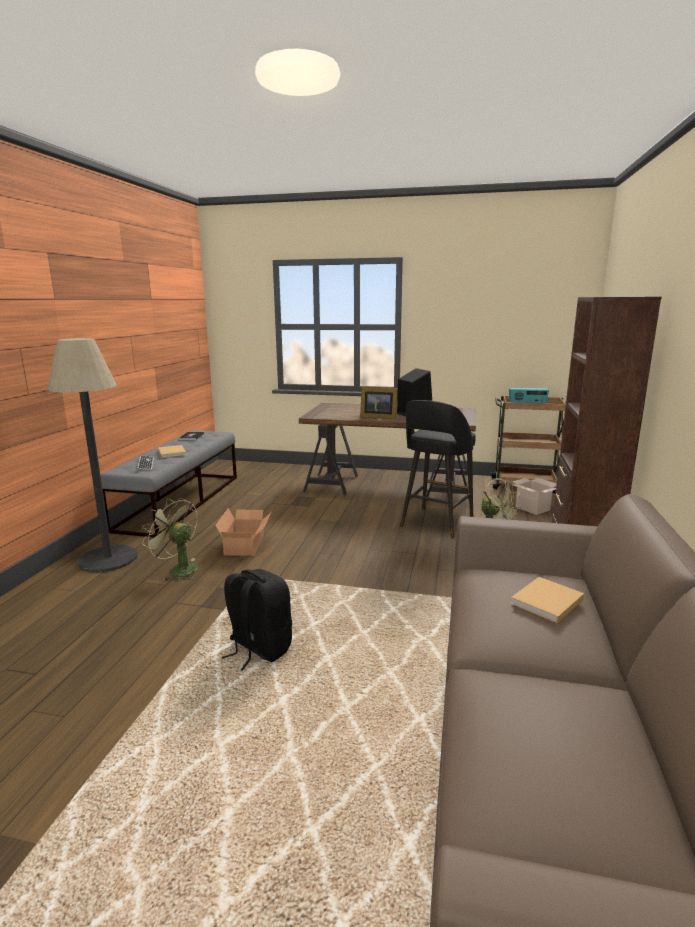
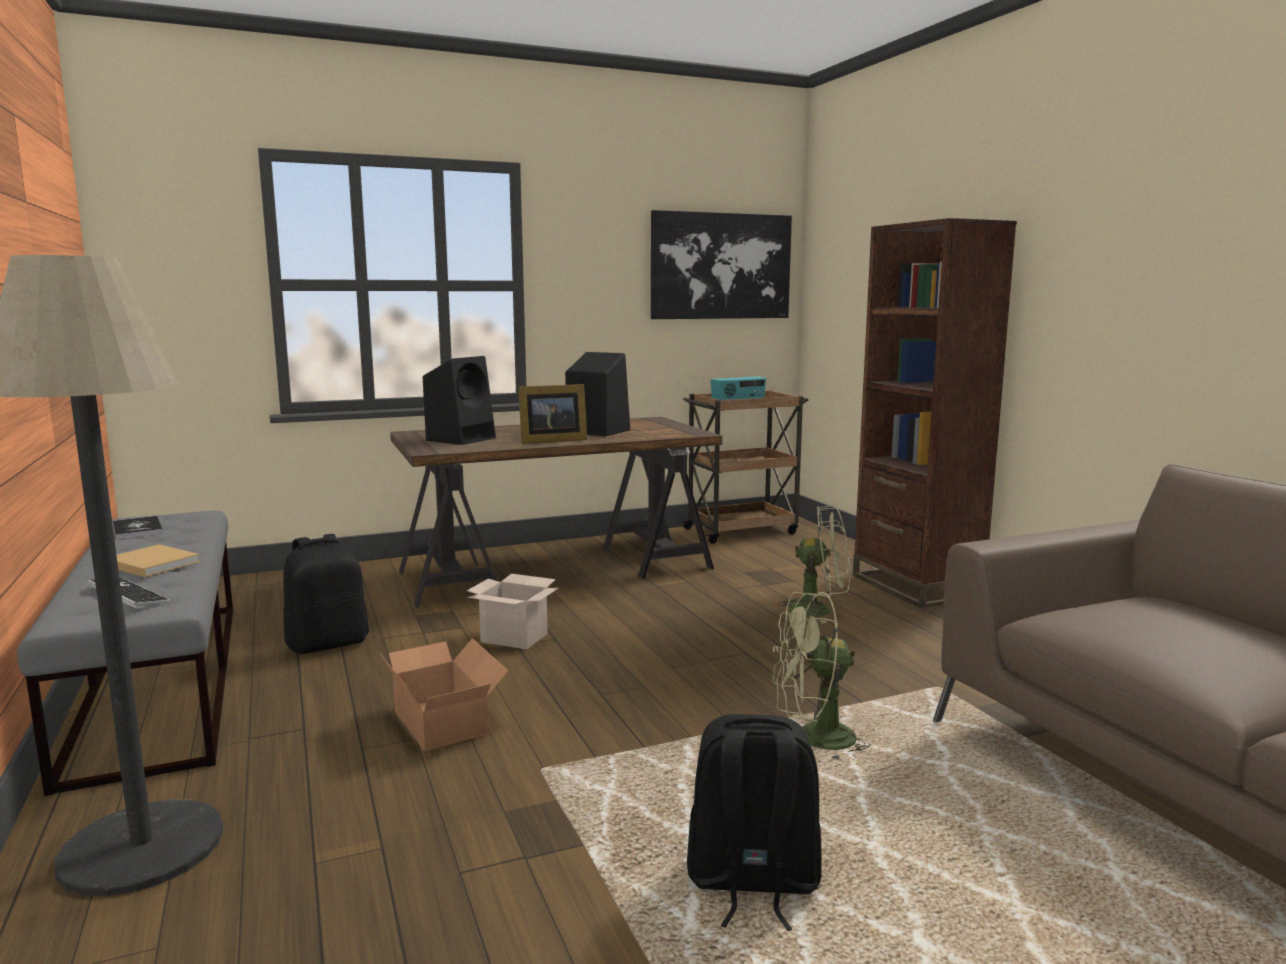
camera: 35 degrees left, 5 degrees down
(178, 569) = (365, 810): green fan -> green fan (814, 739)
(250, 500) = (328, 643): none -> black backpack
(340, 411) = (462, 439): none -> black speaker
(435, 523) = (707, 605): black stool -> none
(532, 314) = (721, 266): none -> picture
(533, 508) = (798, 558): cardboard box -> cardboard box (516, 637)
(546, 602) = (1205, 624): beige book -> none

